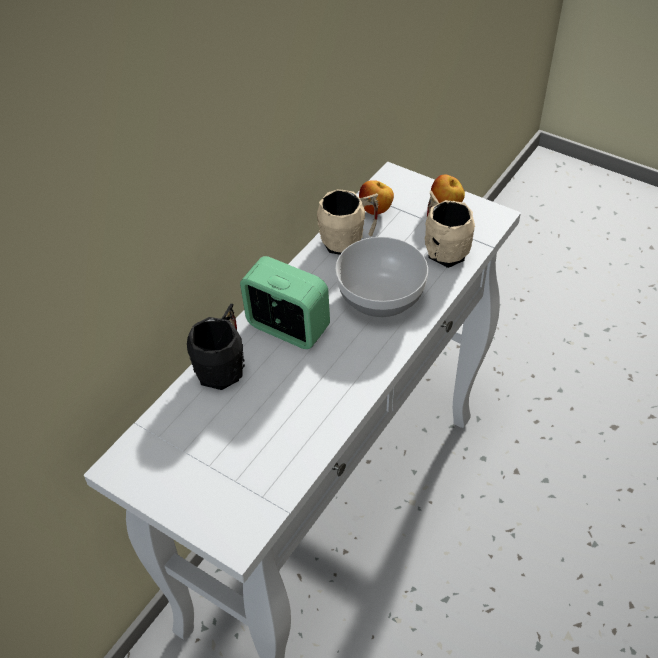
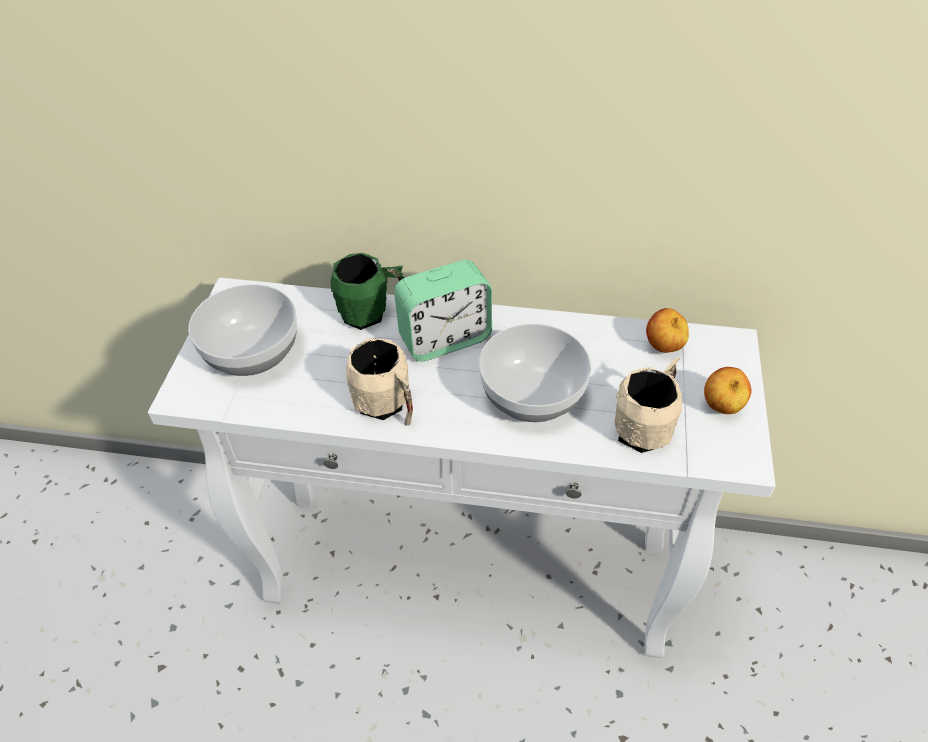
camera: 65 degrees right, 0 degrees up
(215, 471) = (250, 353): none -> bowl
(223, 367) = (372, 313): black mug -> green mug
(287, 328) = (445, 339): alarm clock -> alarm clock turned 60 degrees clockwise
(348, 241) = (599, 341): beige mug -> beige mug (387, 407)

